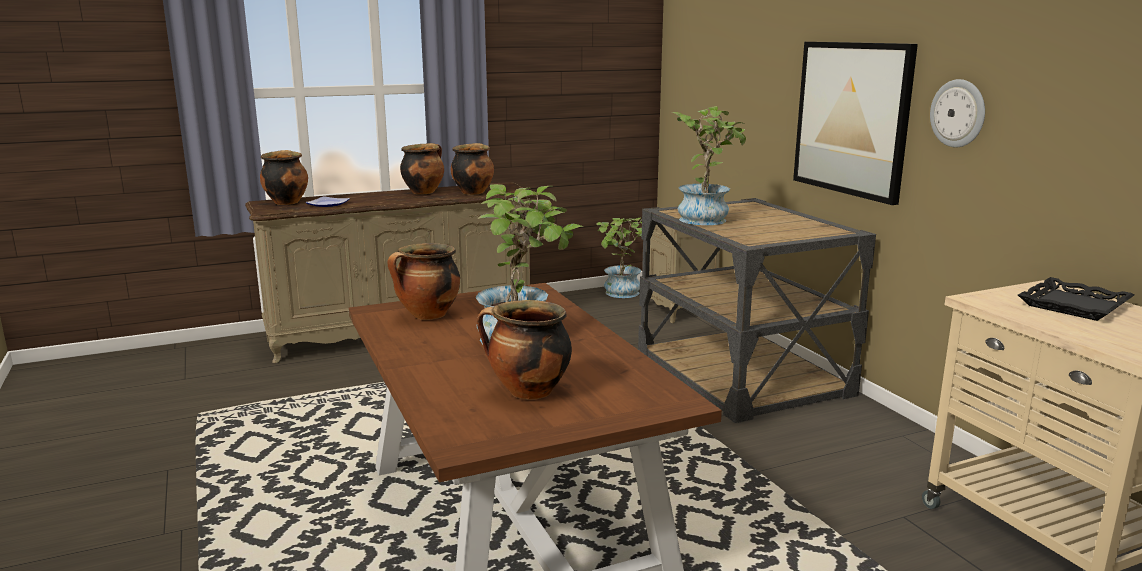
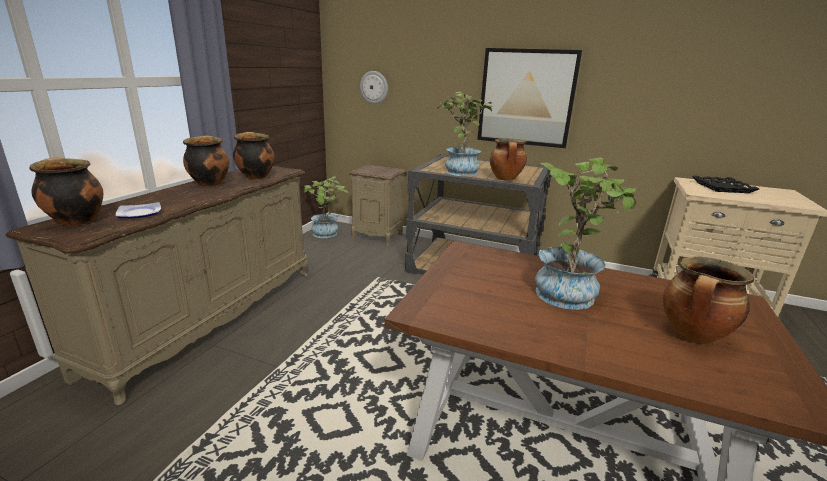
camera: 45 degrees left, 5 degrees up
(427, 316) = (465, 299): cooking pot -> cooking pot (506, 179)
(958, 113) = (613, 91): wall clock -> wall clock (374, 87)

